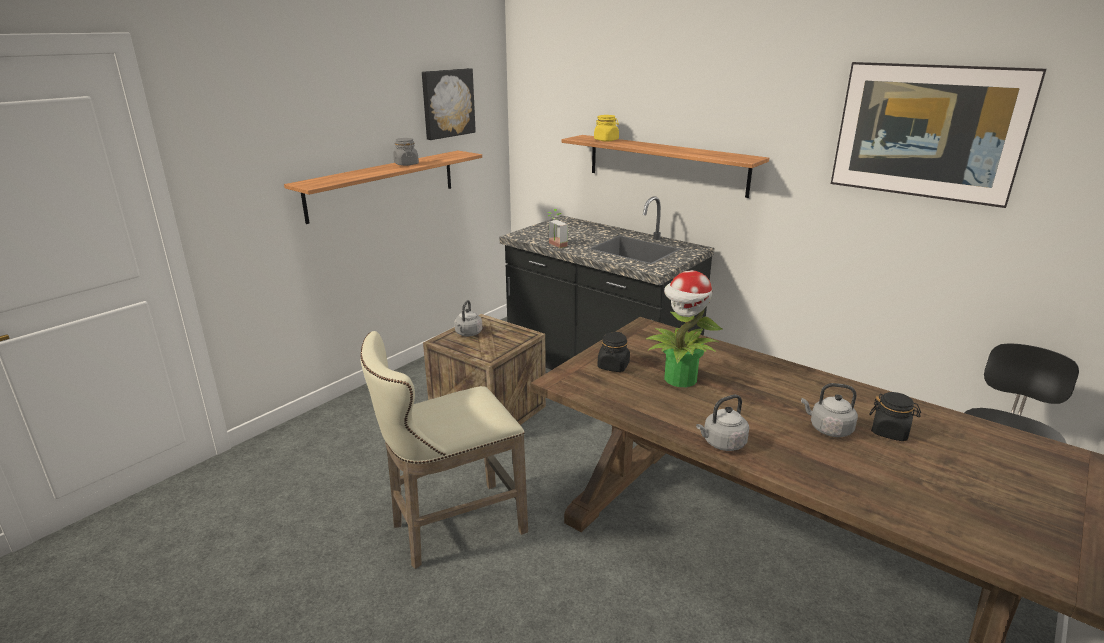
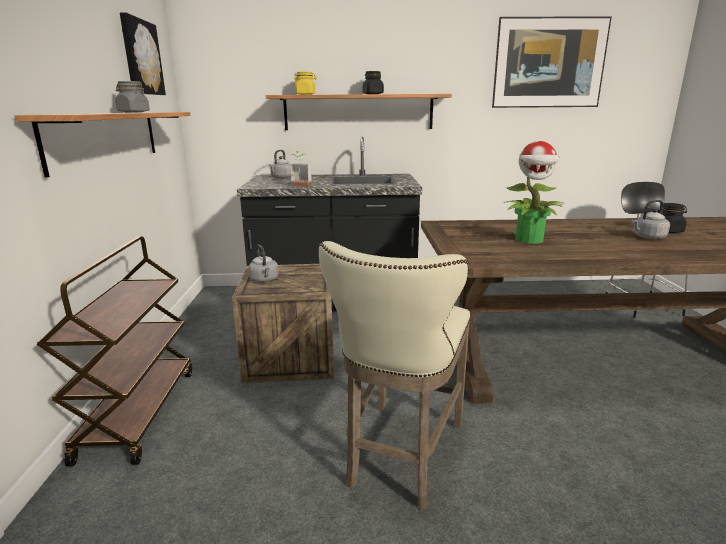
camera: 40 degrees left, 5 degrees down
(351, 408) = (138, 412): none -> brown cart
(613, 366) = (477, 245): black jar -> black jar (373, 94)
(722, 443) = (633, 258): grey kettle -> grey kettle (281, 178)

